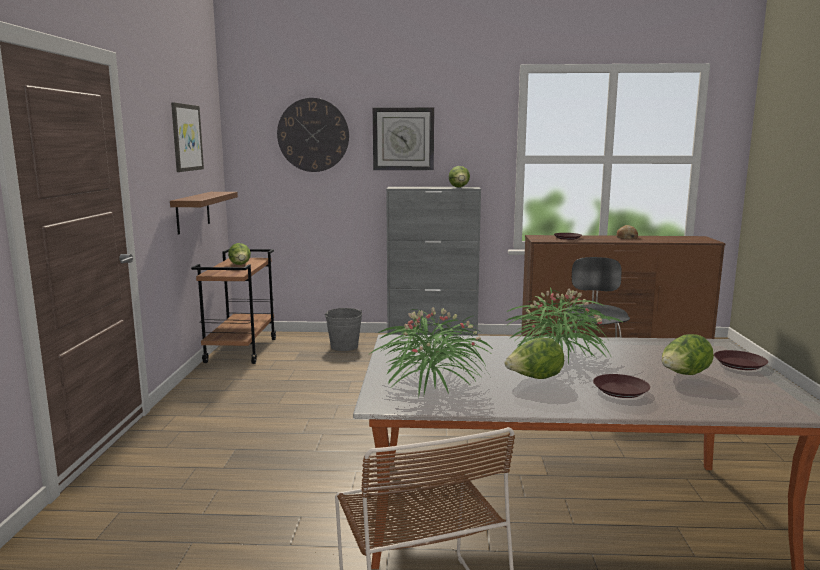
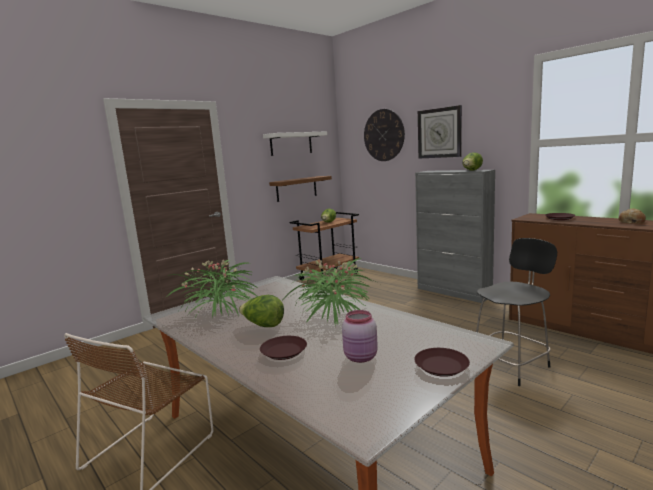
camera: 45 degrees right, 0 degrees up
(186, 137) = (291, 144): picture -> white shelf
(344, 346) = (386, 285): grey bucket -> none
(684, 375) = (361, 357): lettuce -> pink jar

